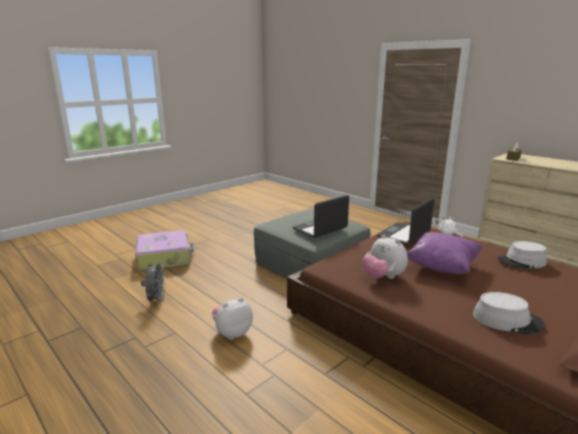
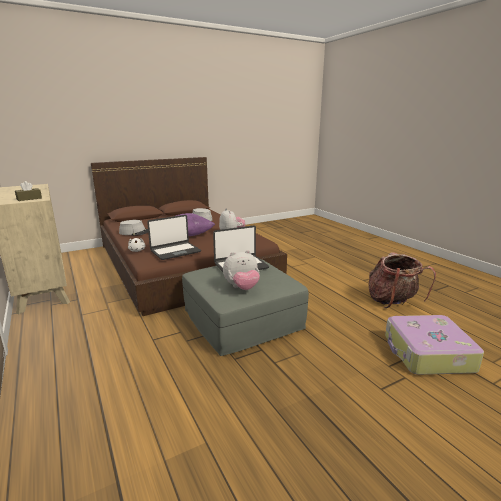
camera: 165 degrees left, 0 degrees up
(156, 300) = (393, 301): grey fan -> backpack
(232, 333) = (324, 276): plush toy -> plush toy (242, 288)

